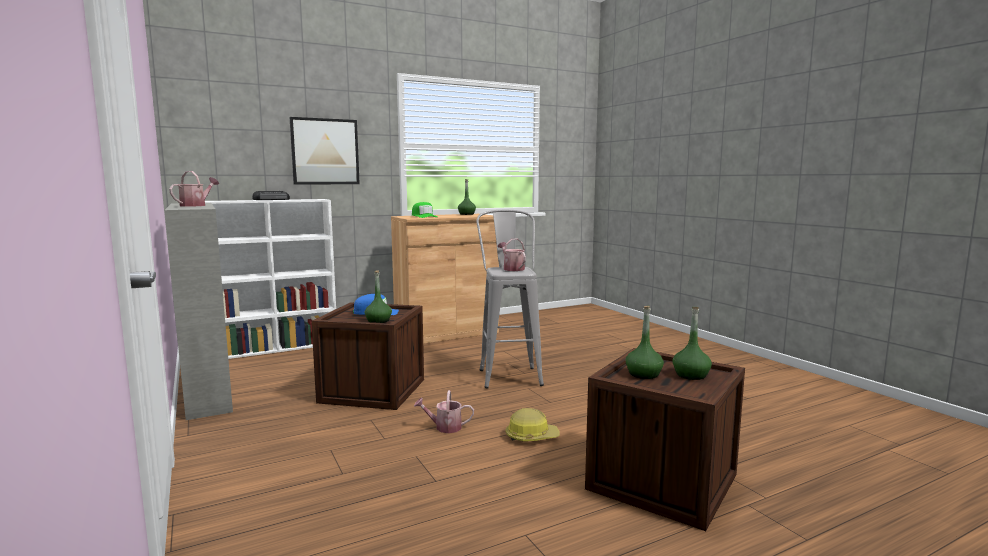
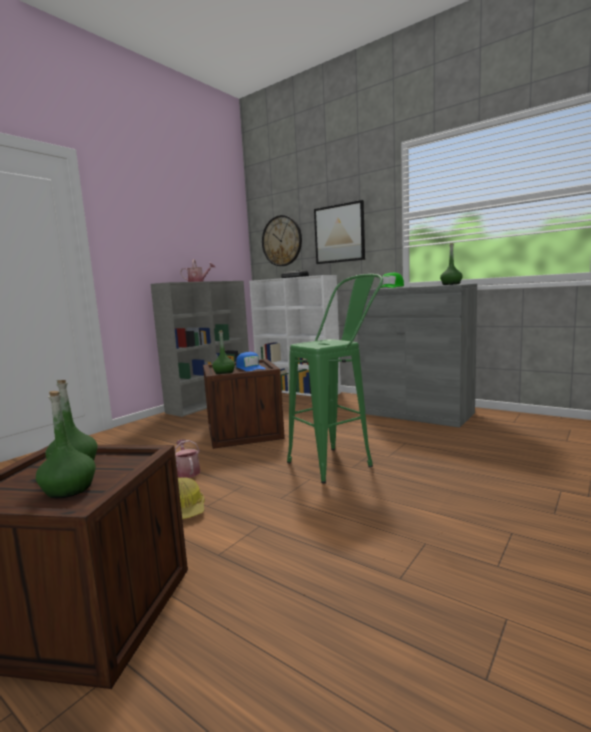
camera: 65 degrees right, 0 degrees up
(231, 148) = (282, 241): none -> wall clock
(446, 333) = (416, 413): brown cabinet -> grey cabinet
(508, 374) = (339, 461): grey stool -> green stool
(512, 269) = (333, 342): watering can -> none

